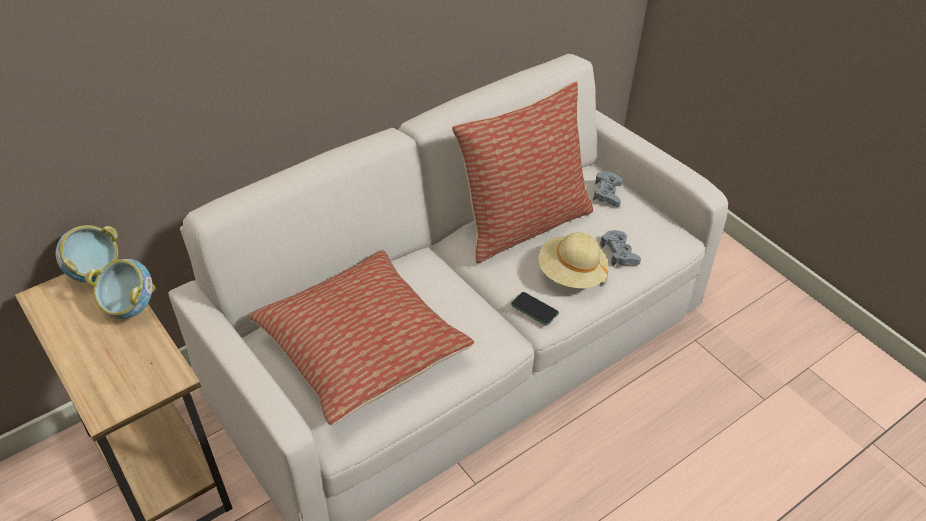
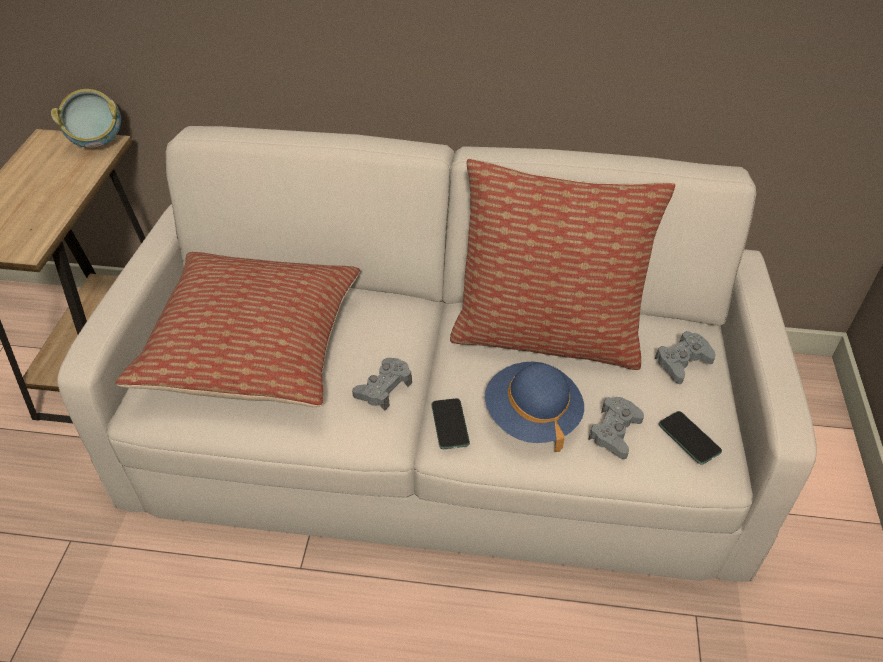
camera: 45 degrees right, 0 degrees up
(129, 308) = (78, 180): bowl -> none
(473, 316) = (383, 388): none -> grey game controller
(571, 274) = (531, 416): beige hat -> blue hat
(654, 232) = (689, 438): none -> phone

